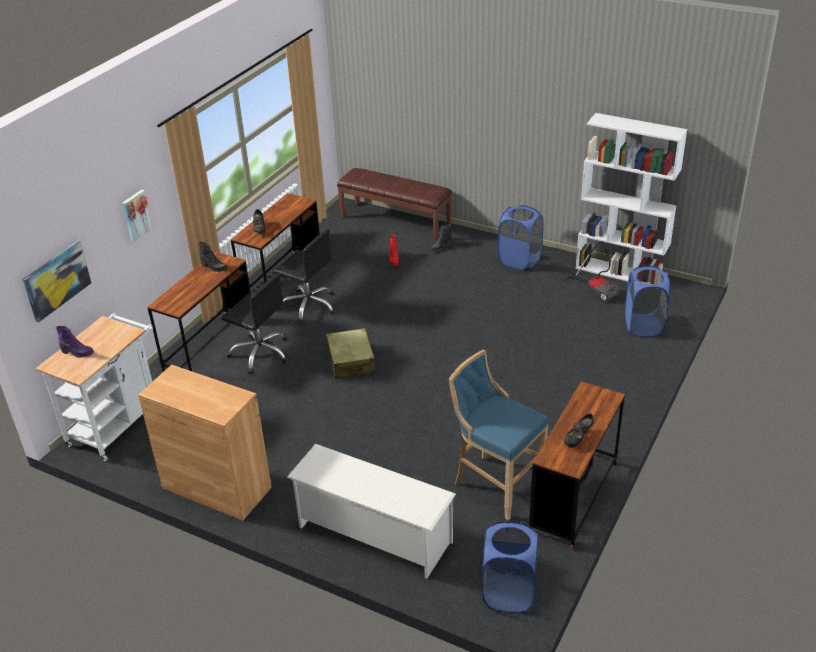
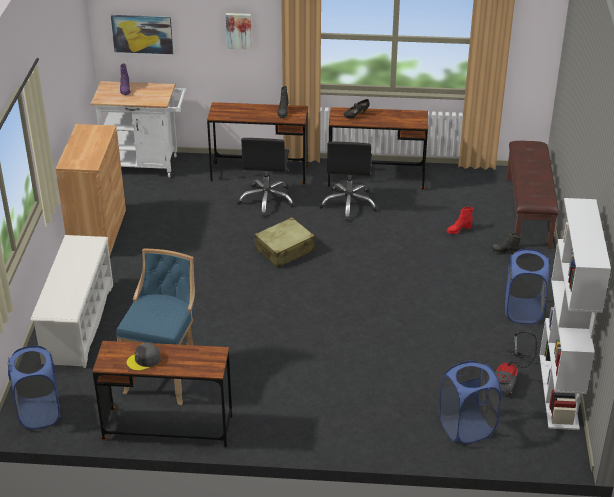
camera: 65 degrees right, 0 degrees up
(578, 438) = (144, 360): black shoe -> grey cap

